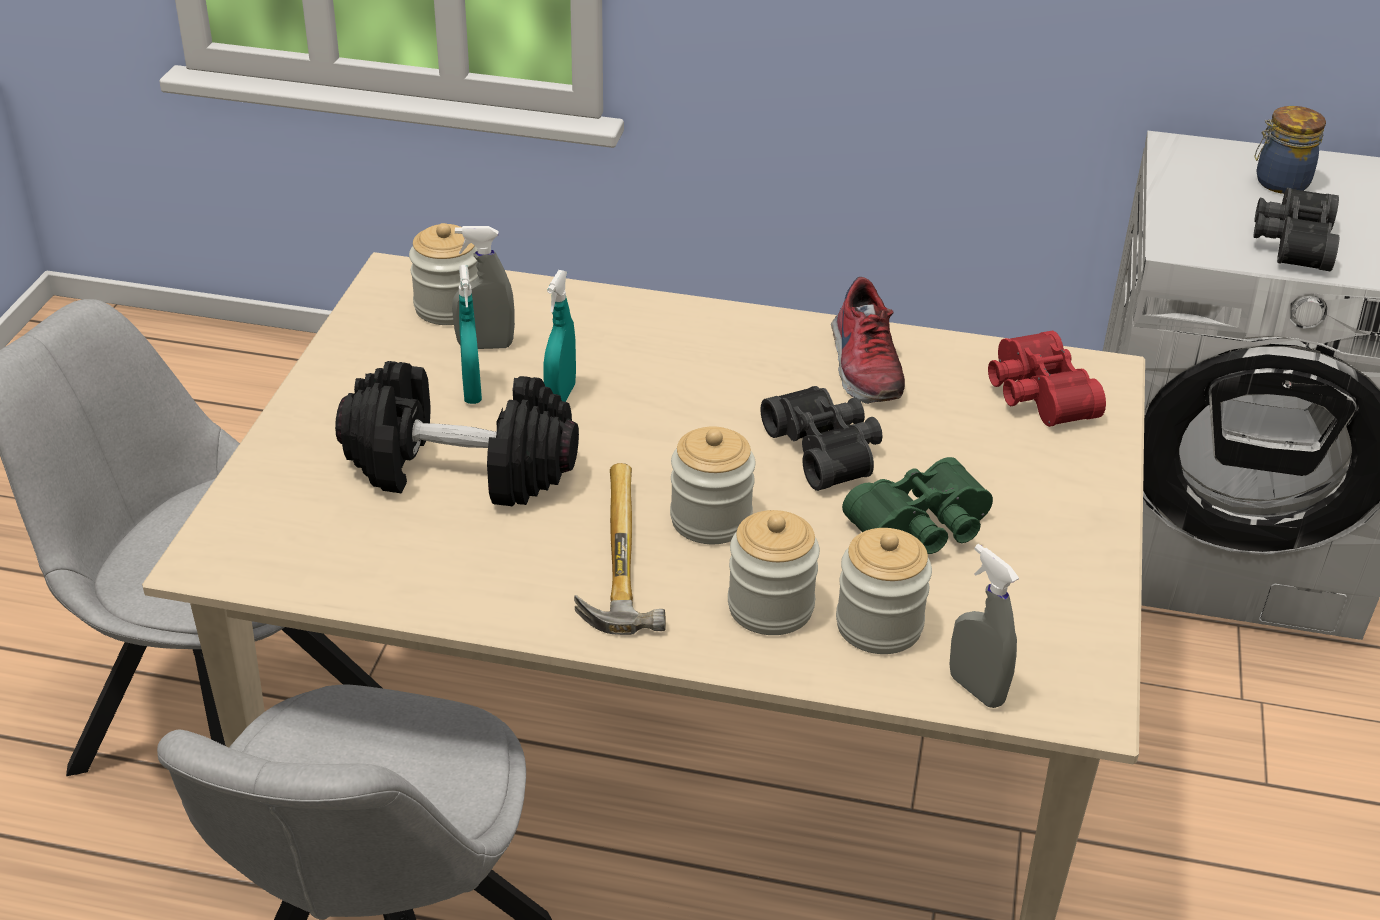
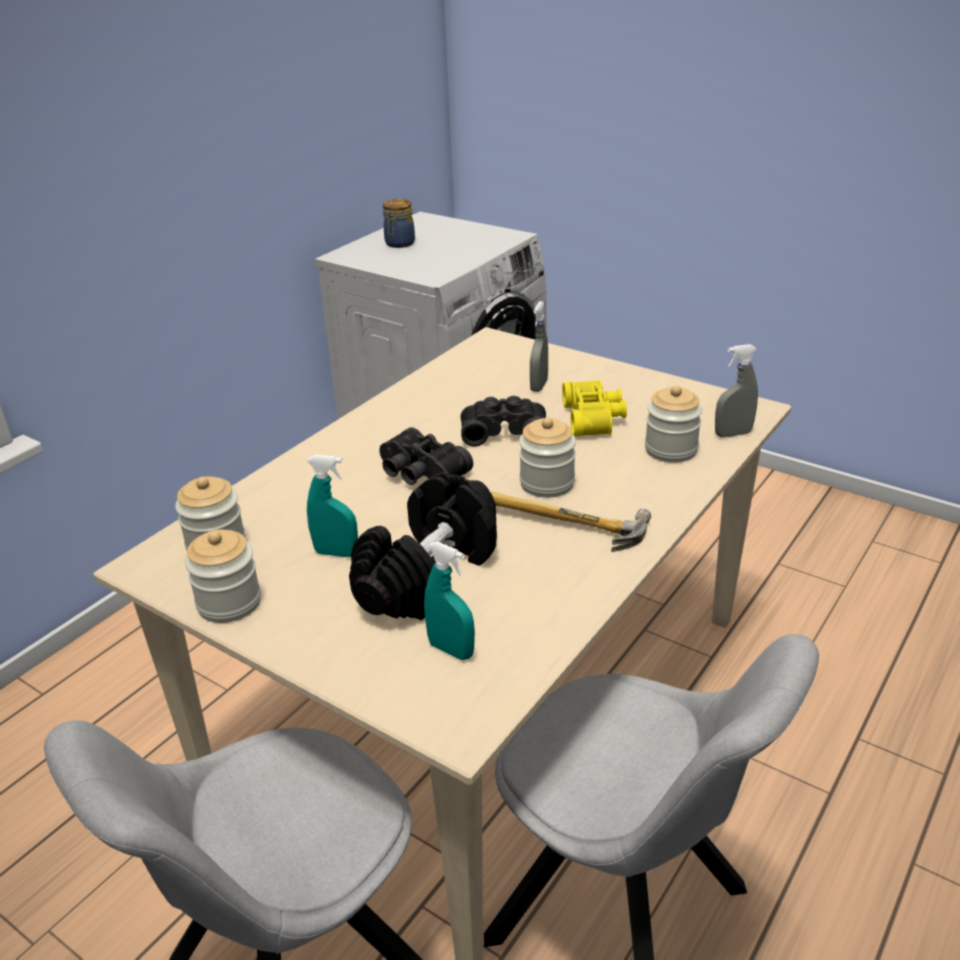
camera: 65 degrees left, 5 degrees down
(485, 346) = (284, 537): grey spray bottle -> grey spray bottle (539, 386)
(560, 396) = (374, 515): turquoise spray bottle -> turquoise spray bottle (451, 650)
(770, 607) = (640, 480): jar -> jar (229, 603)
(862, 366) = (430, 402): shoe -> none
(923, 529) = (595, 418): green binoculars -> yellow binoculars
(1035, 395) = (498, 360): red binoculars -> none
(1290, 242) = (455, 254): black binoculars -> black binoculars (420, 473)

